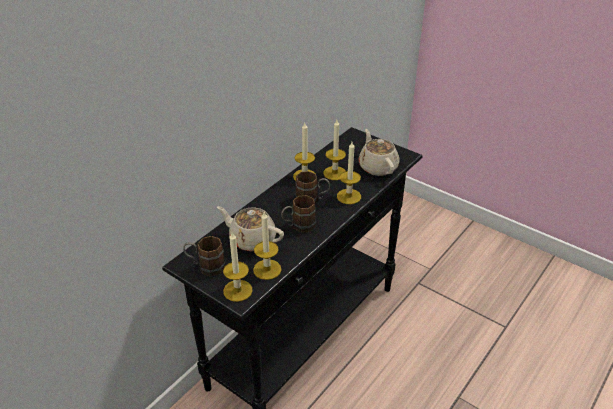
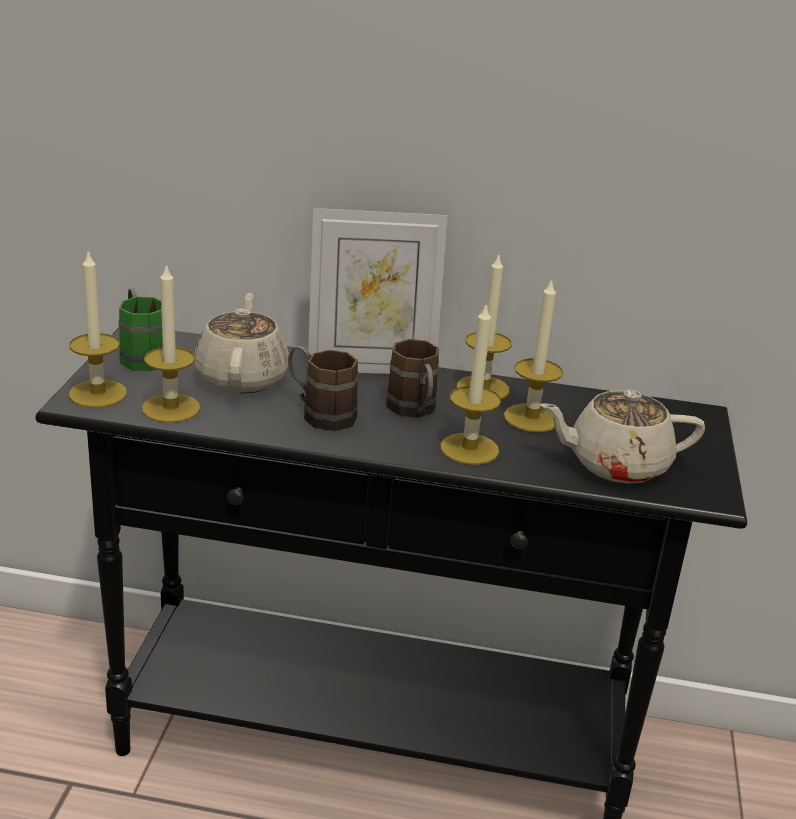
camera: 60 degrees right, 10 degrees down
(206, 267) = (141, 354): brown mug -> green mug
(267, 199) = (371, 367): none -> picture frame
(377, 167) = (616, 464): beige teapot -> beige teapot turned 135 degrees counterclockwise

